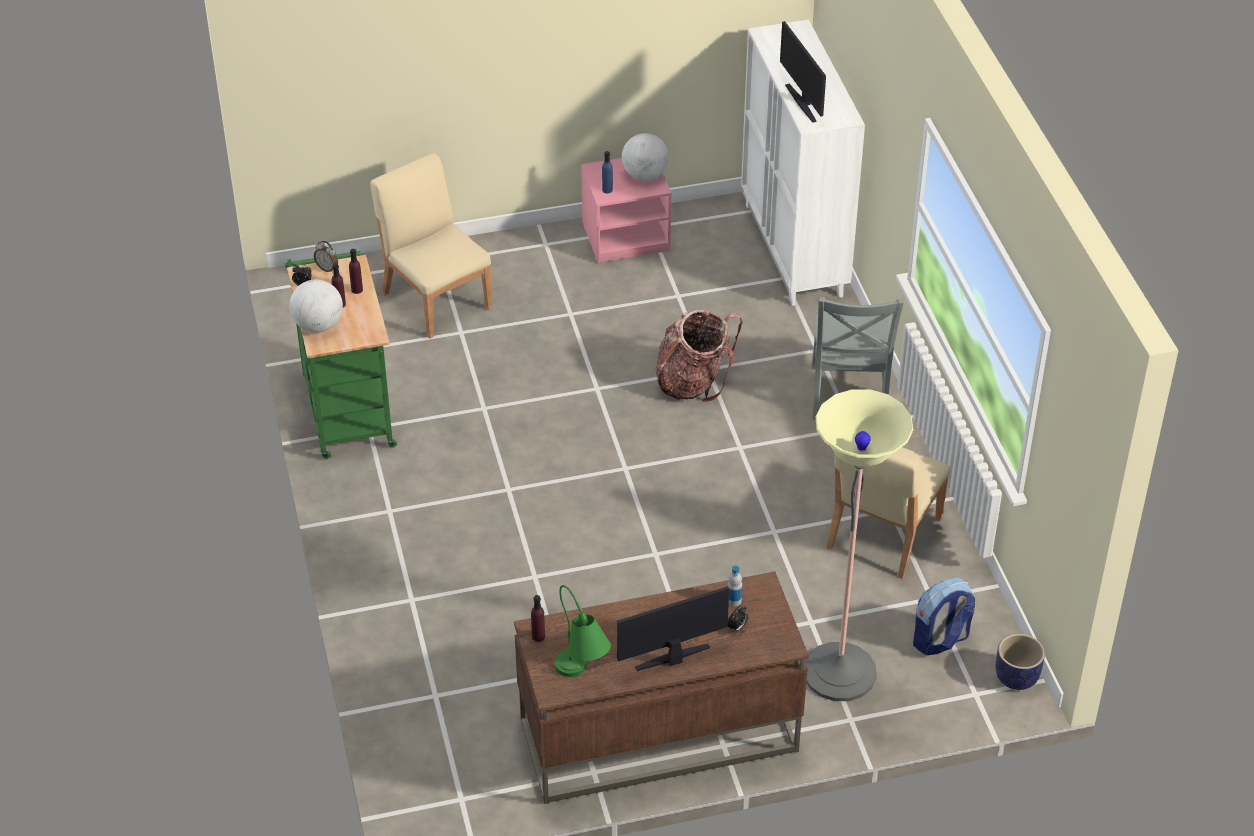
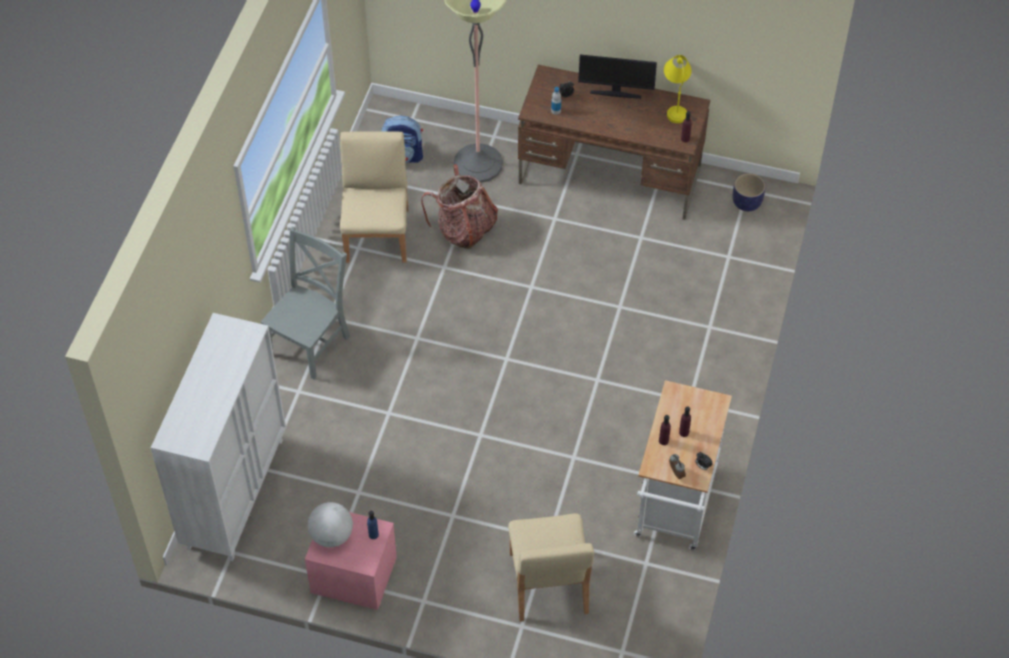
camera: 150 degrees left, 10 degrees up
(318, 325) = (710, 419): globe -> none
(347, 406) = (675, 508): green cart -> white cart
(581, 679) = (676, 105): green table lamp -> yellow table lamp
(693, 382) = (407, 406): backpack -> backpack (464, 229)
(802, 102) = (239, 355): monitor -> none
(883, 534) = (377, 234): beige chair -> beige chair turned 60 degrees counterclockwise
(1016, 677) = (381, 117): planter -> planter (747, 203)

